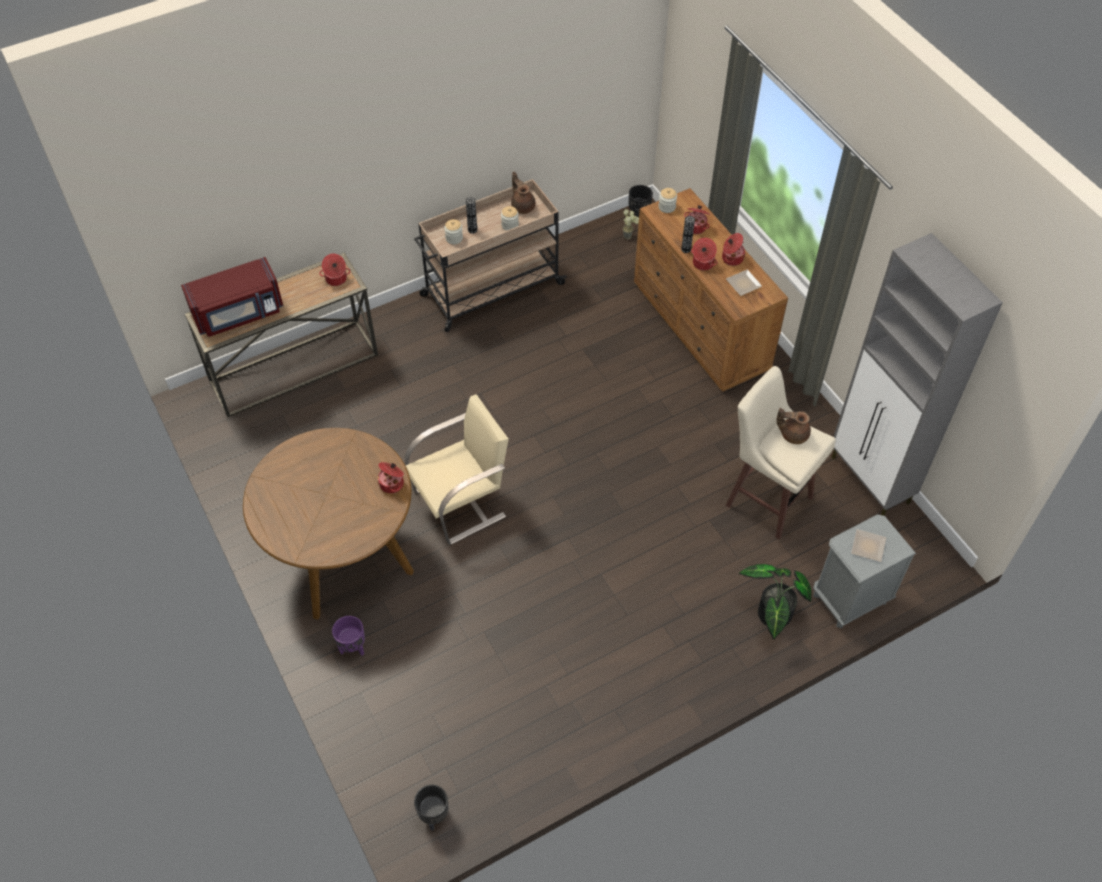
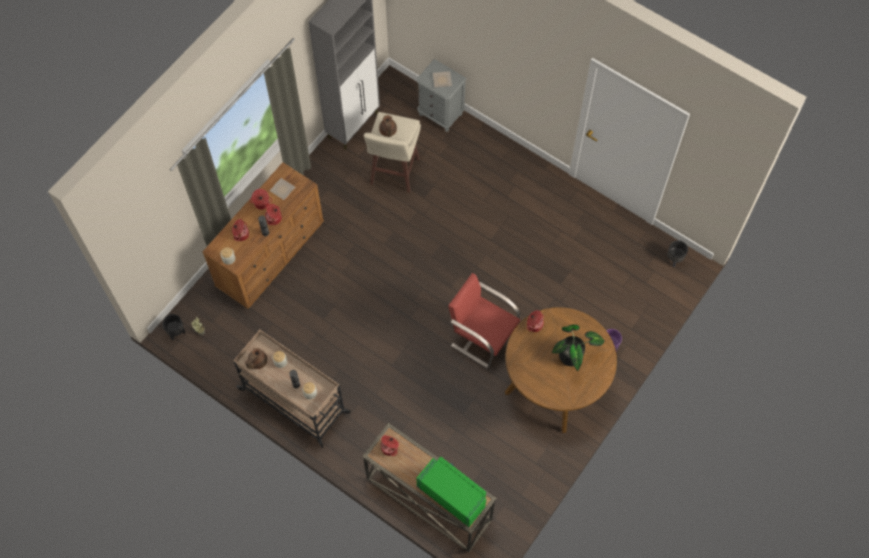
camera: 115 degrees left, 10 degrees up
(239, 313) = (452, 495): red microwave -> green microwave
(461, 503) = (482, 336): beige chair -> red chair
(771, 616) = (472, 147): potted plant -> potted plant (573, 356)

